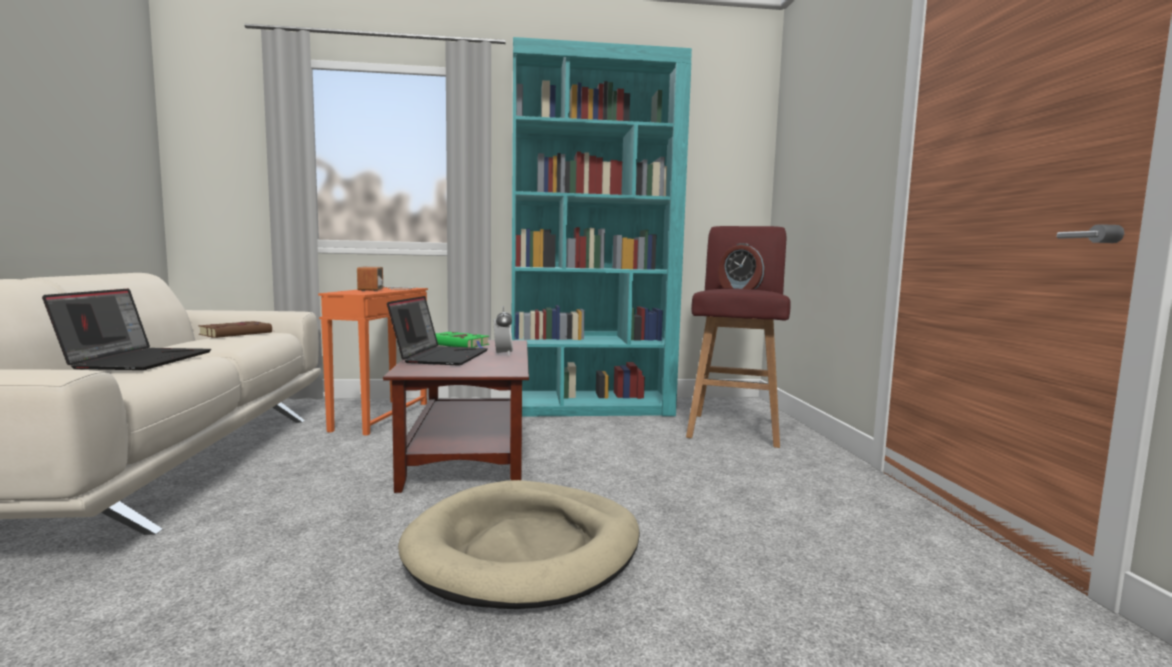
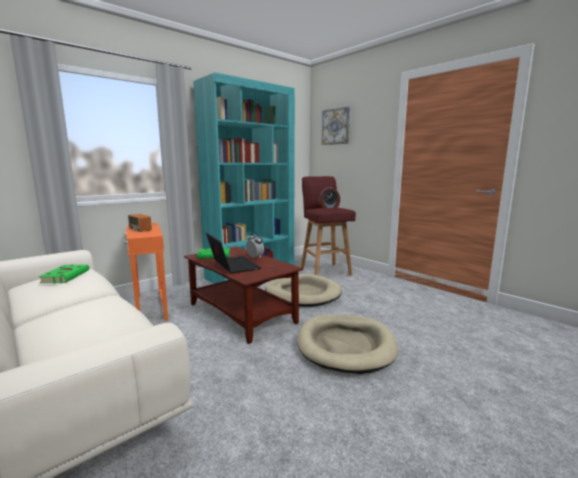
camera: 35 degrees left, 5 degrees up
(137, 360) = (88, 312): laptop -> none
(238, 333) = (66, 276): brown book -> green book
(617, 452) = (303, 294): none -> beige dog bed
(809, 121) = (336, 126): none -> picture

